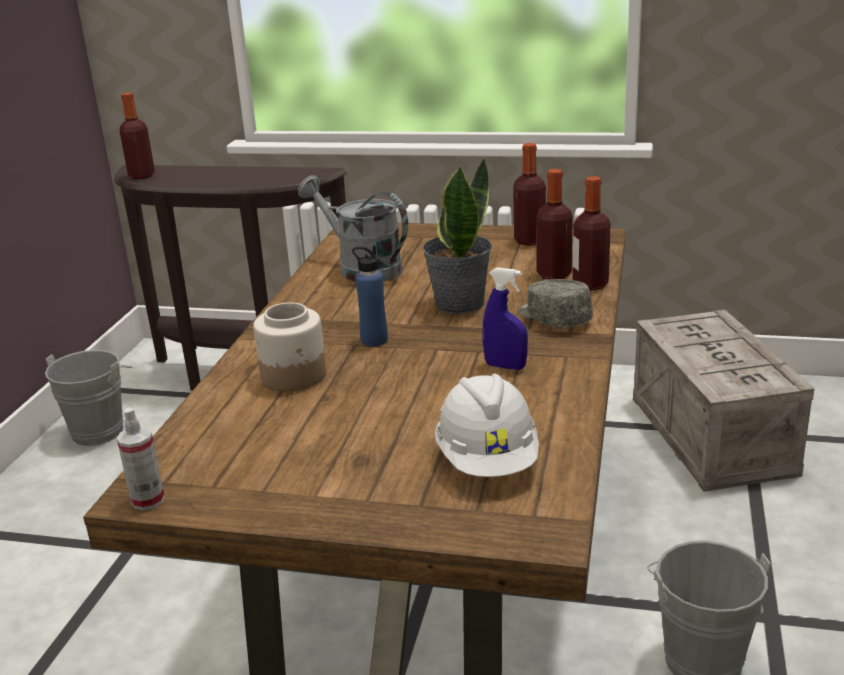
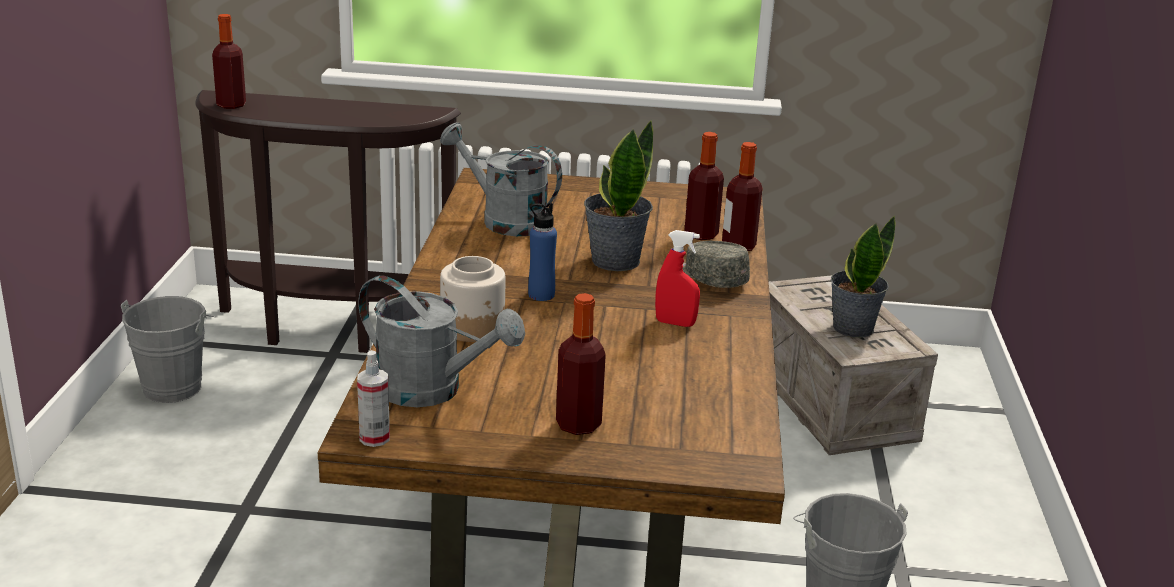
camera: 10 degrees left, 0 degrees up
(228, 445) = (432, 391): none -> grey watering can
(488, 460) = (680, 407): white hard hat -> none
(505, 366) = (675, 323): blue spray bottle -> red spray bottle
(529, 241) = (669, 198): bottle -> bottle (578, 425)
(726, 363) = (852, 328): none -> potted plant

